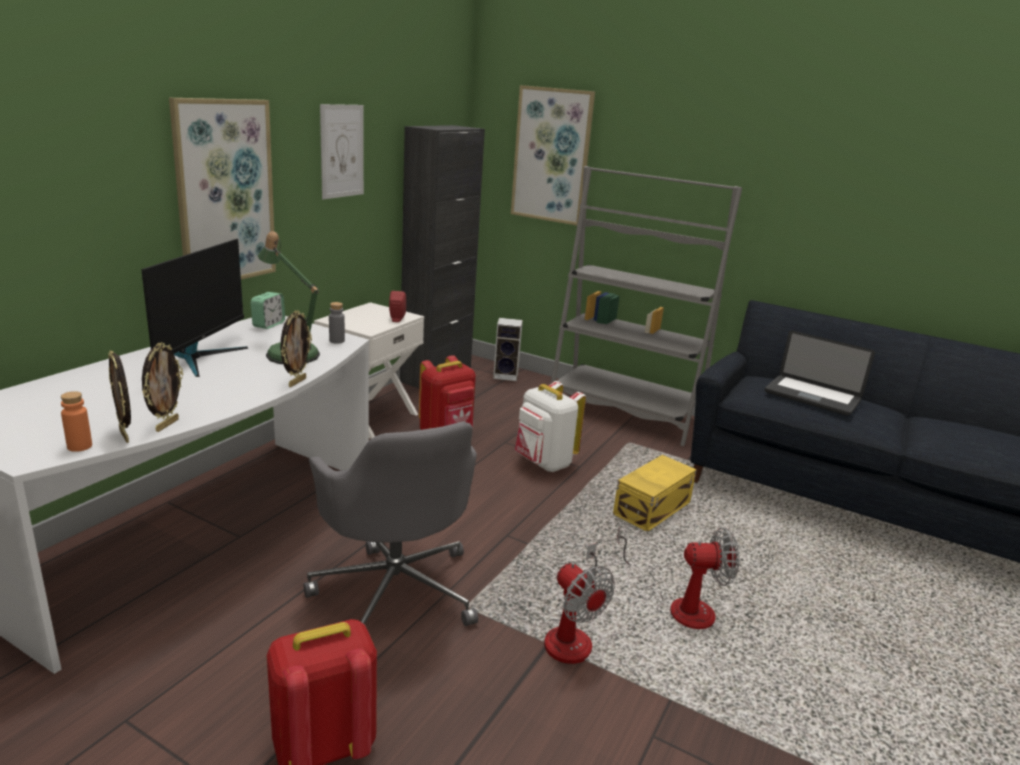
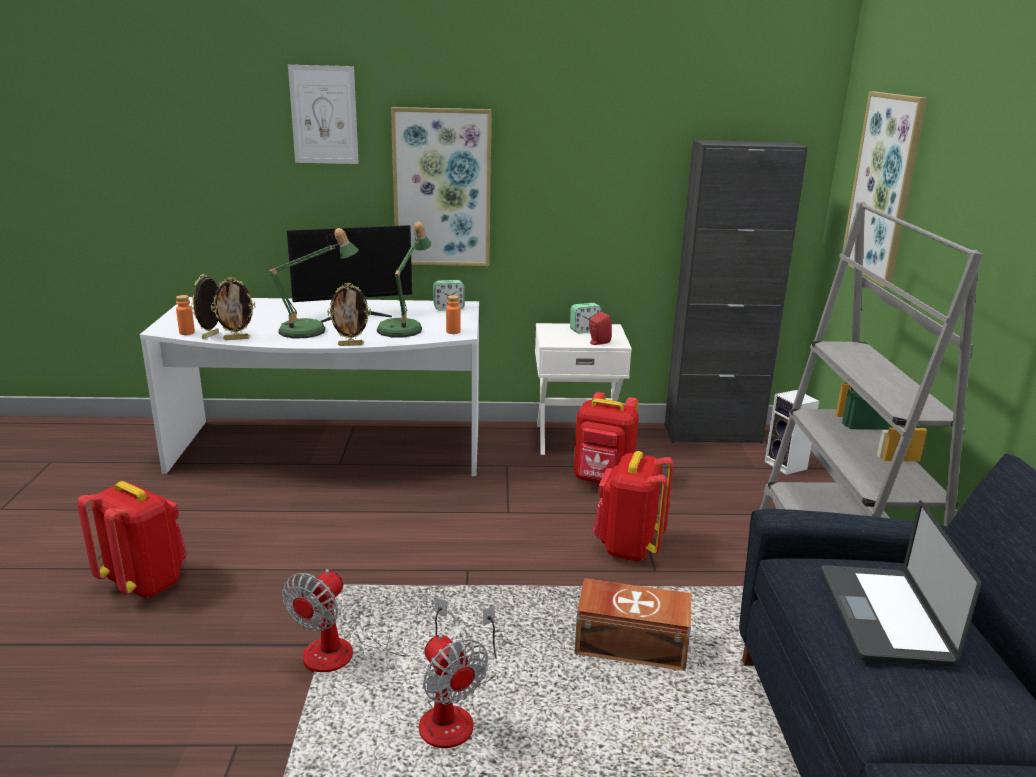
camera: 60 degrees right, 0 degrees up
(217, 387) = (311, 331): none -> table lamp
(337, 341) = (453, 332): grey bottle -> orange bottle
(342, 151) = (593, 162): picture -> picture (324, 115)
(364, 314) = (585, 330): none -> alarm clock
(395, 590) = (332, 546): grey office chair -> none
(543, 463) = (628, 547): white backpack -> red backpack
(650, 509) = (629, 644): yellow storage box -> brown storage box

